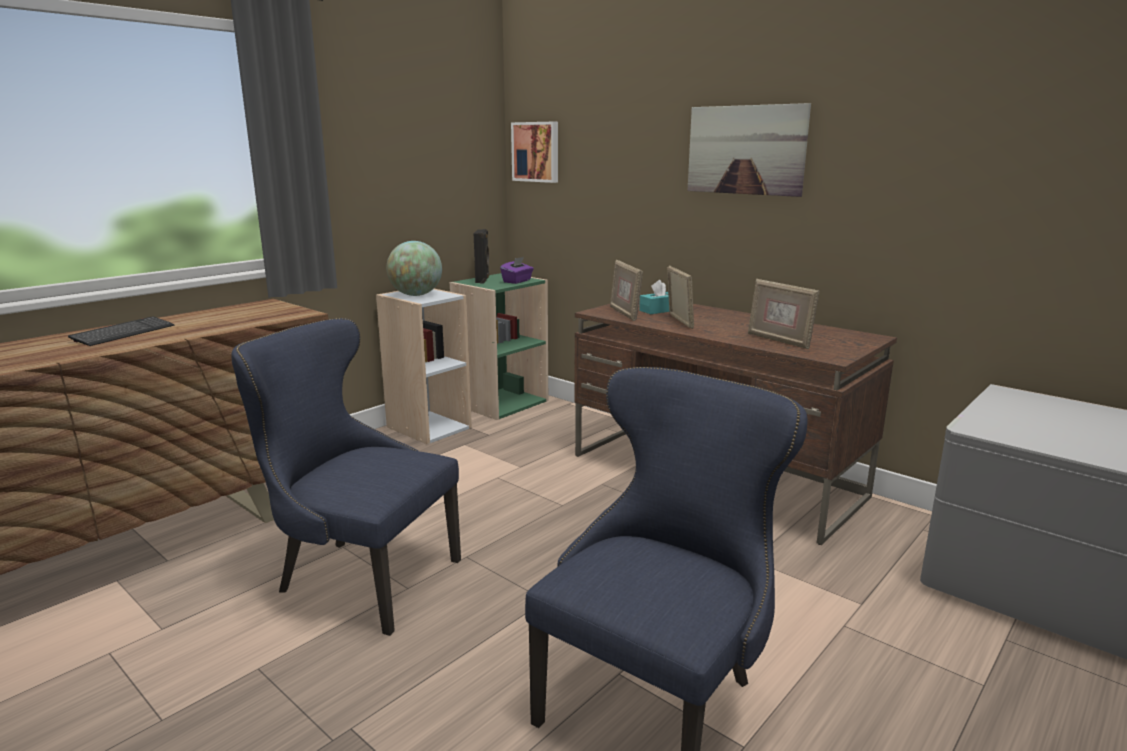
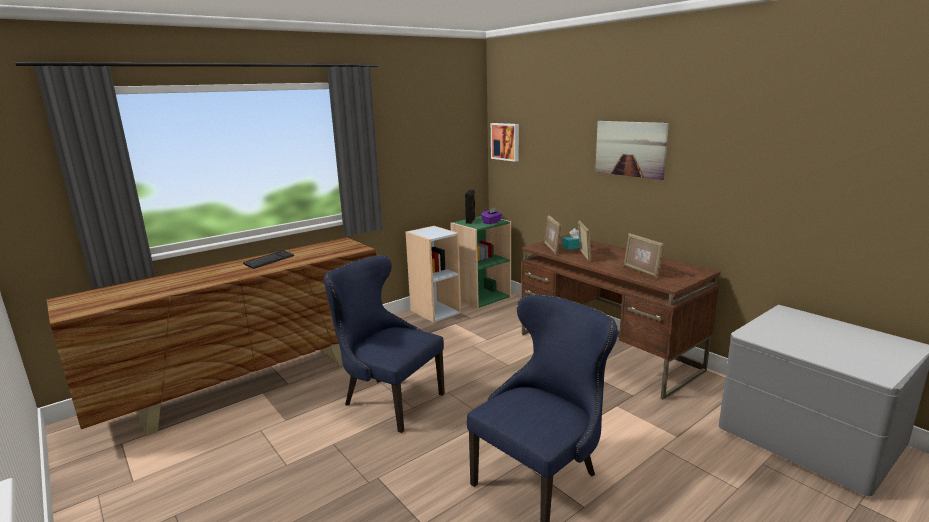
camera: 10 degrees right, 0 degrees up
(416, 295) = (428, 232): globe -> none

